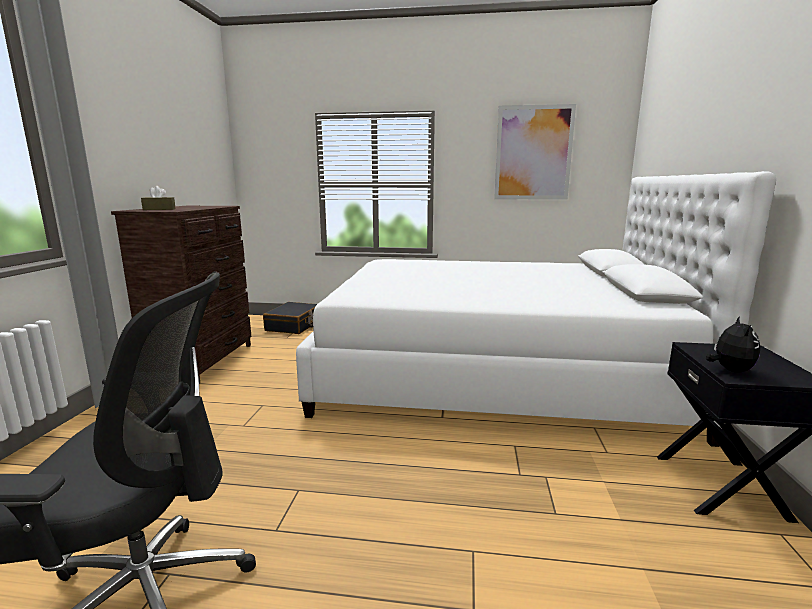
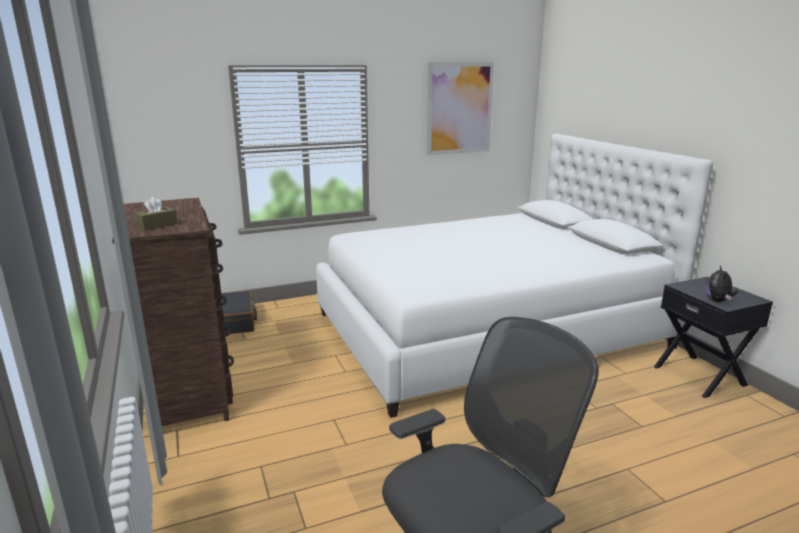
camera: 30 degrees left, 5 degrees up
(729, 370) = (718, 301): plush toy -> plush toy turned 150 degrees counterclockwise

